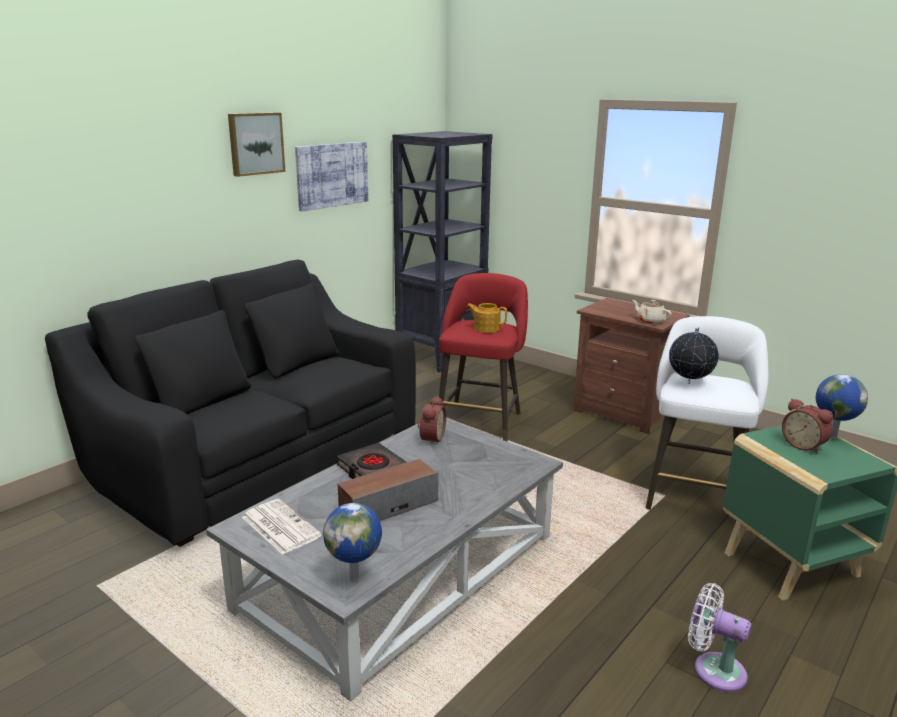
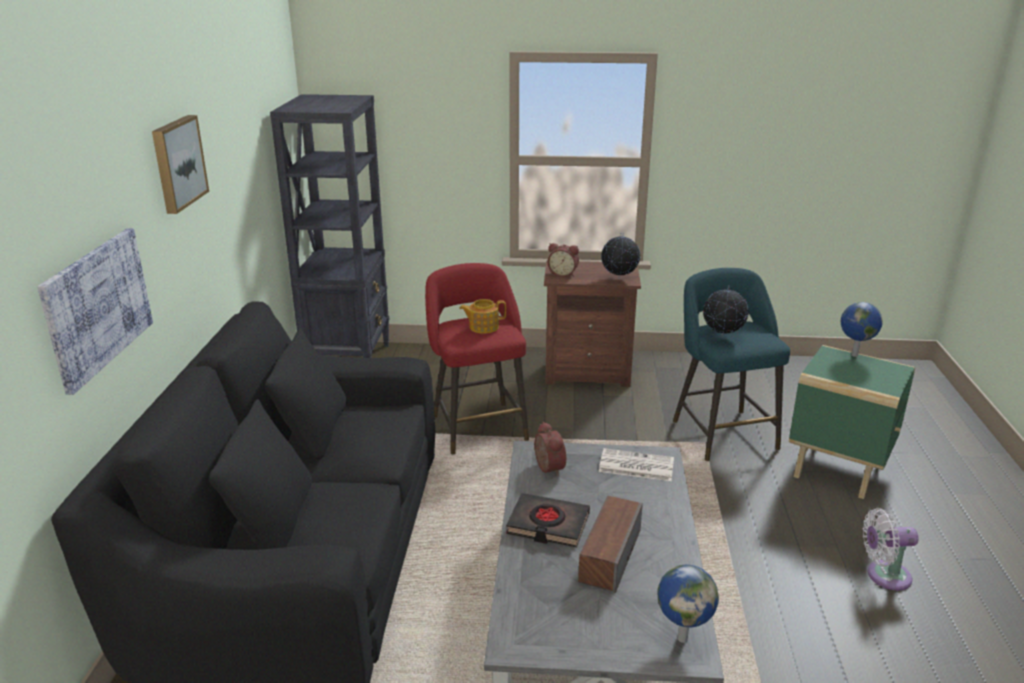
camera: 35 degrees left, 5 degrees up
(279, 526) = (549, 624): newspaper -> newspaper (635, 466)
(332, 175) = (235, 180): picture -> picture (97, 306)
(650, 321) = (619, 279): beige teapot -> globe
(694, 494) = (721, 432): white stool -> turquoise stool
(804, 445) = (849, 369): alarm clock -> alarm clock (563, 274)

